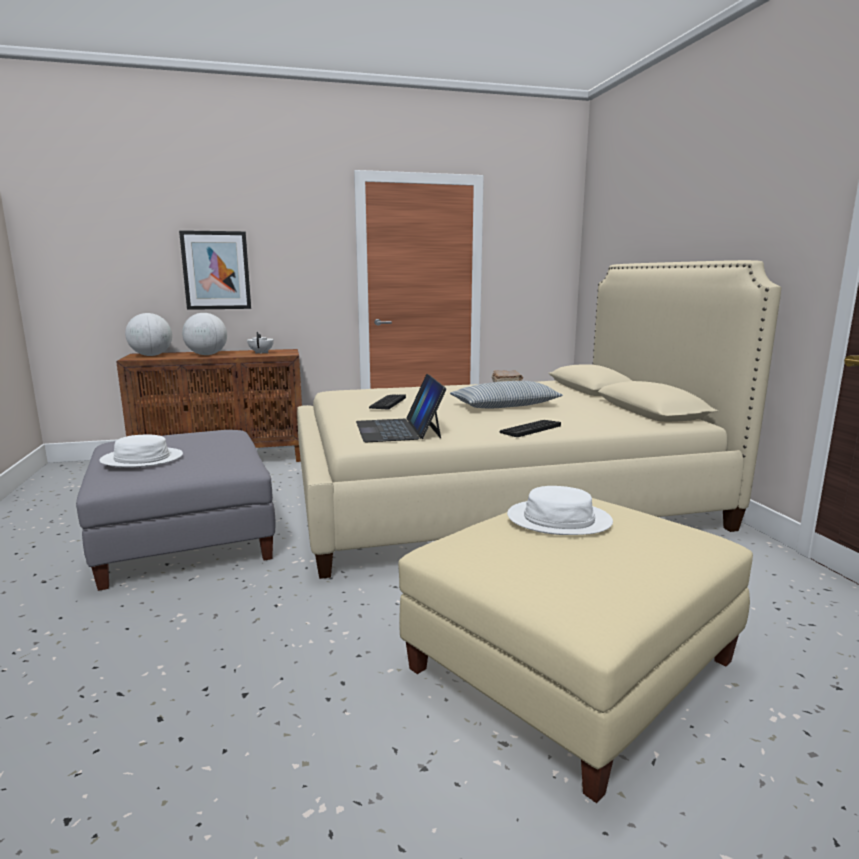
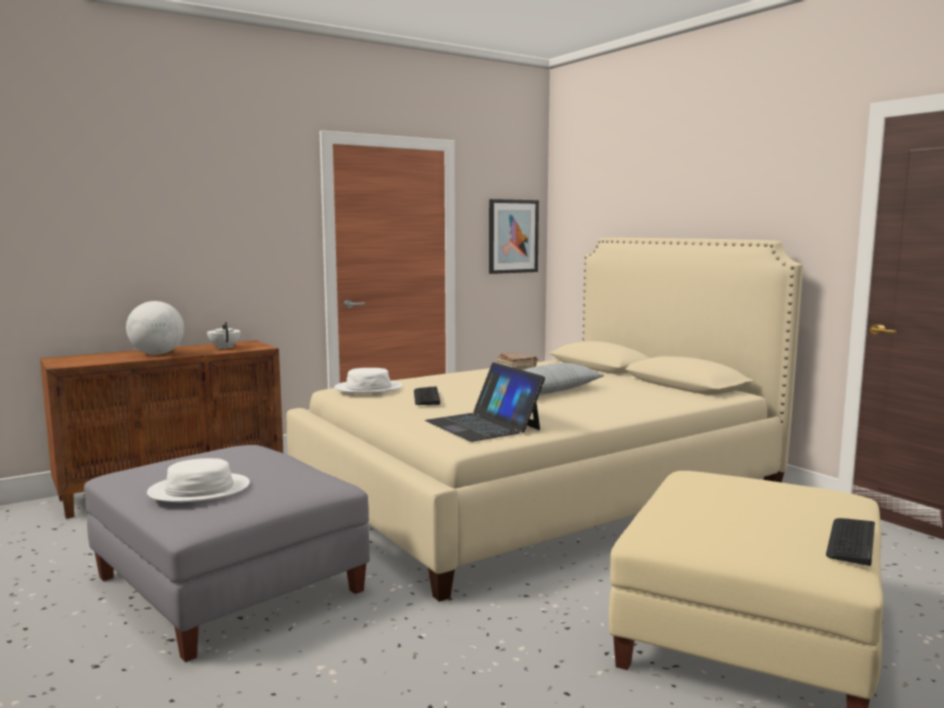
camera: 20 degrees left, 5 degrees down
(151, 355) = (81, 359): globe -> none
(216, 270) = (156, 247): picture -> picture (513, 236)
(530, 429) = (607, 412): keyboard -> keyboard (851, 541)
(559, 519) = (718, 495): white hat -> white hat (368, 388)

